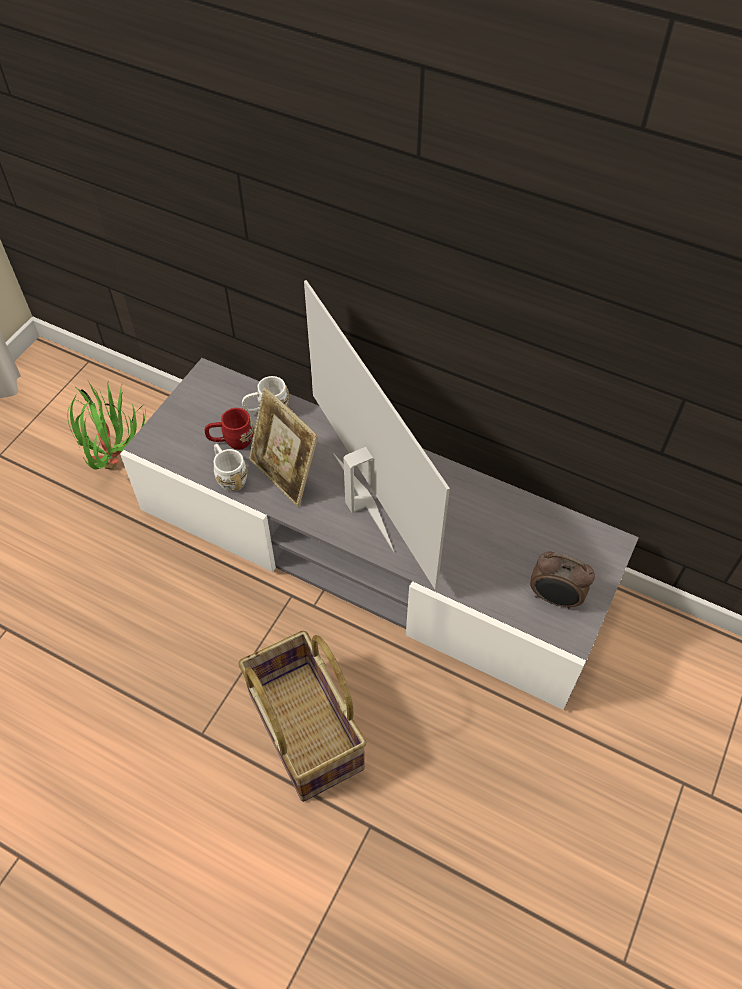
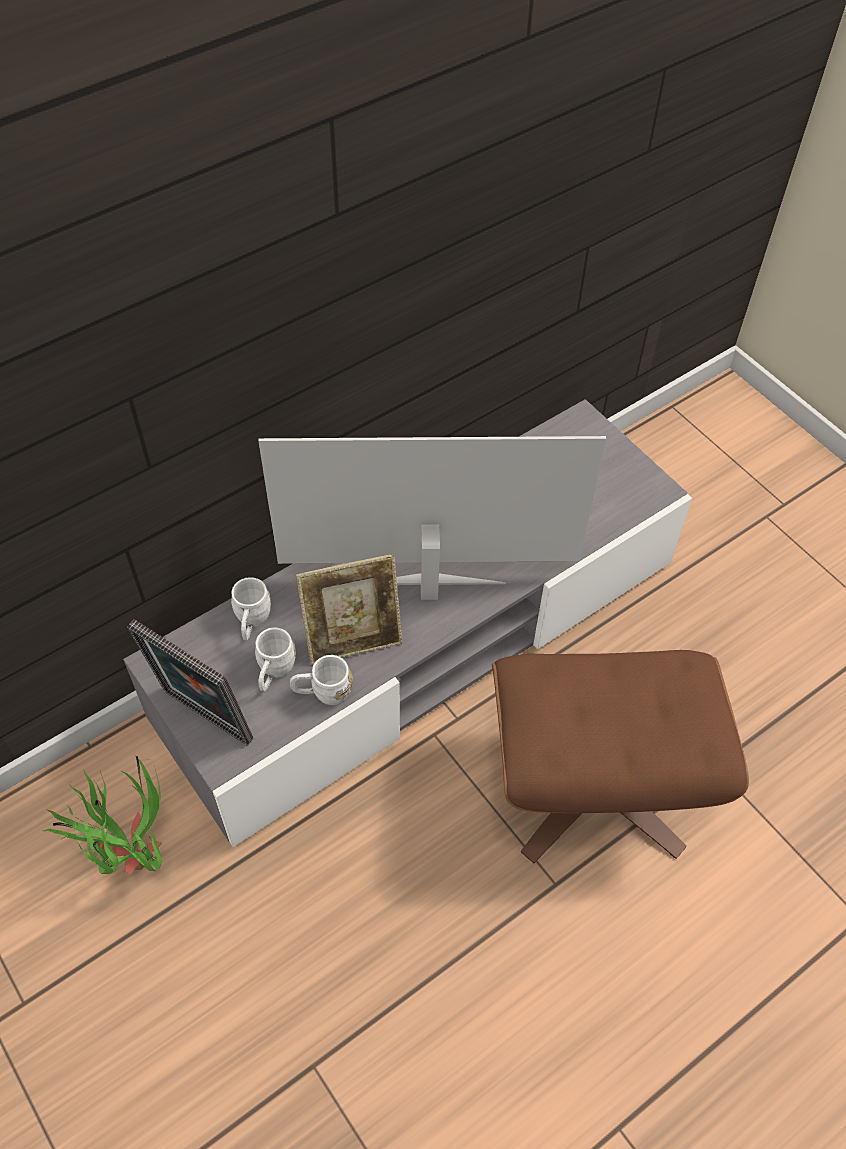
camera: 65 degrees left, 0 degrees up
(174, 420) = (203, 720): none -> picture frame
(232, 441) = (274, 672): red mug -> white mug
(303, 730) = (594, 785): basket -> brown ottoman
(554, 598) = (617, 485): alarm clock -> none

